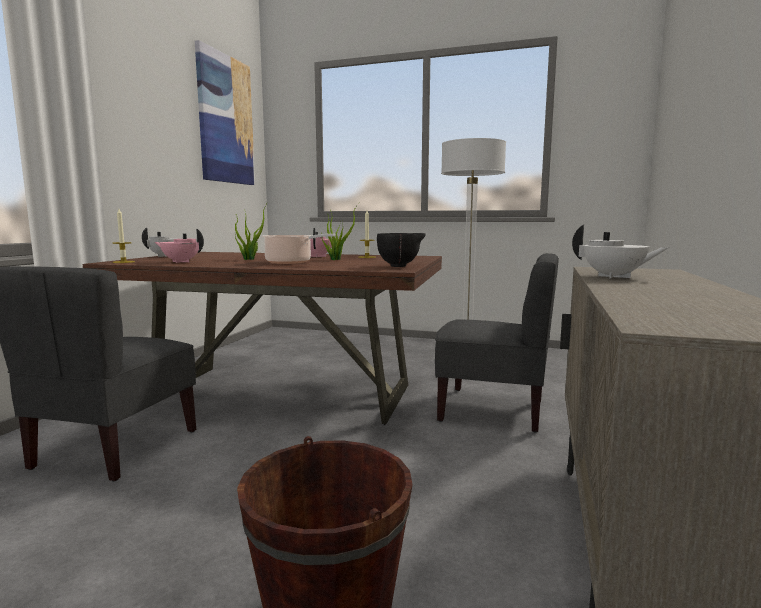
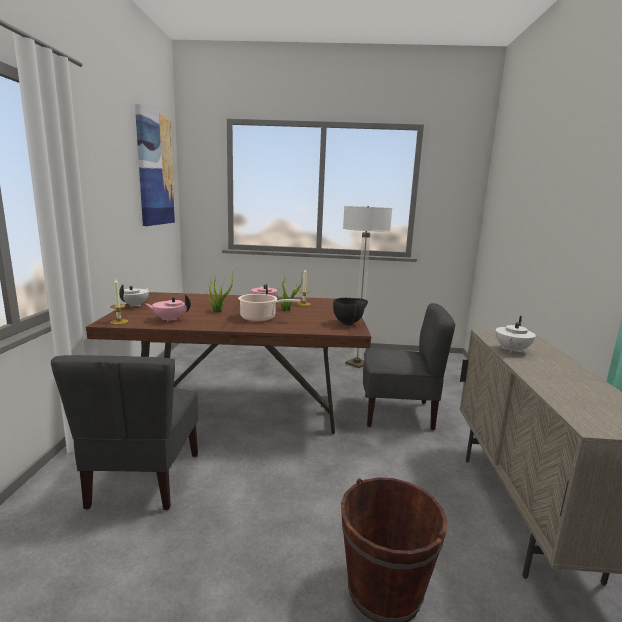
camera: 15 degrees left, 5 degrees up
(614, 277) = (511, 350): white teapot -> white teapot turned 105 degrees clockwise

